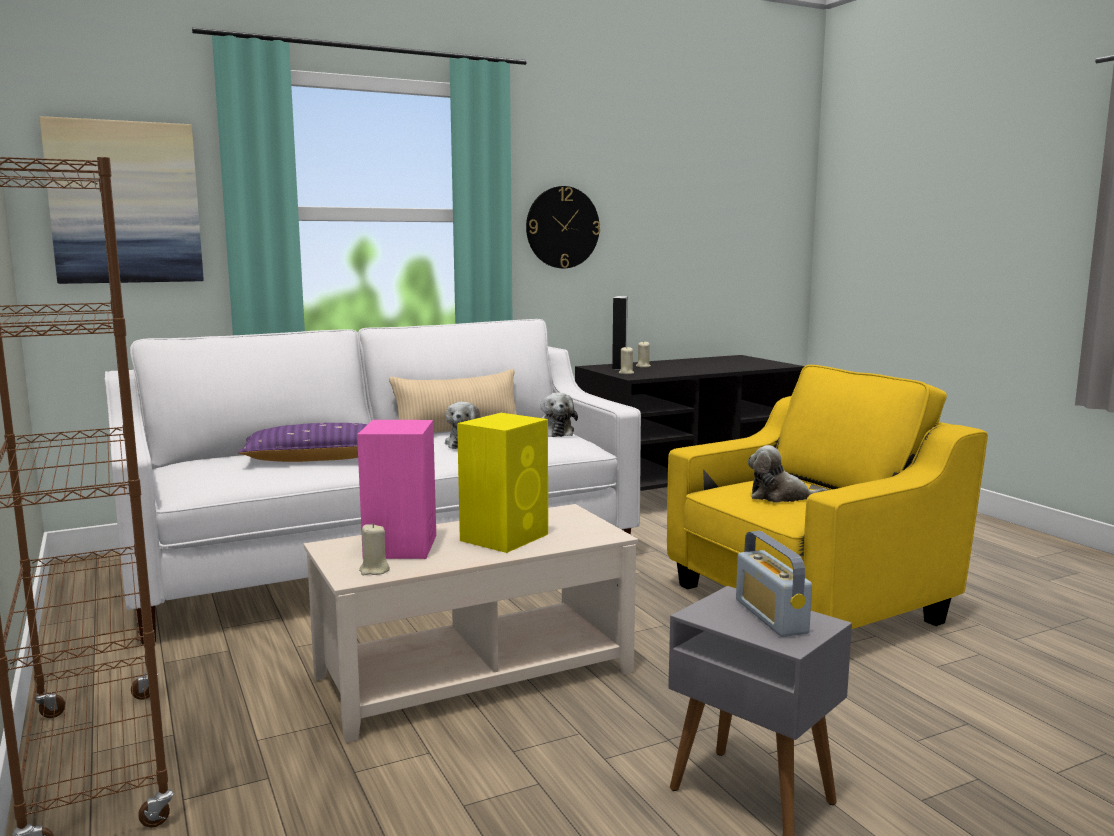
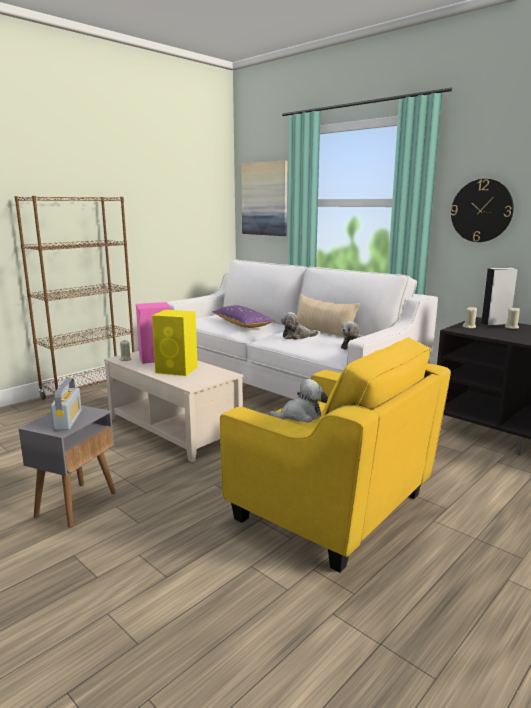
camera: 70 degrees right, 5 degrees up
(771, 616) = (68, 420): radio -> radio turned 120 degrees clockwise
(780, 497) = (299, 416): plush toy -> plush toy turned 75 degrees clockwise

